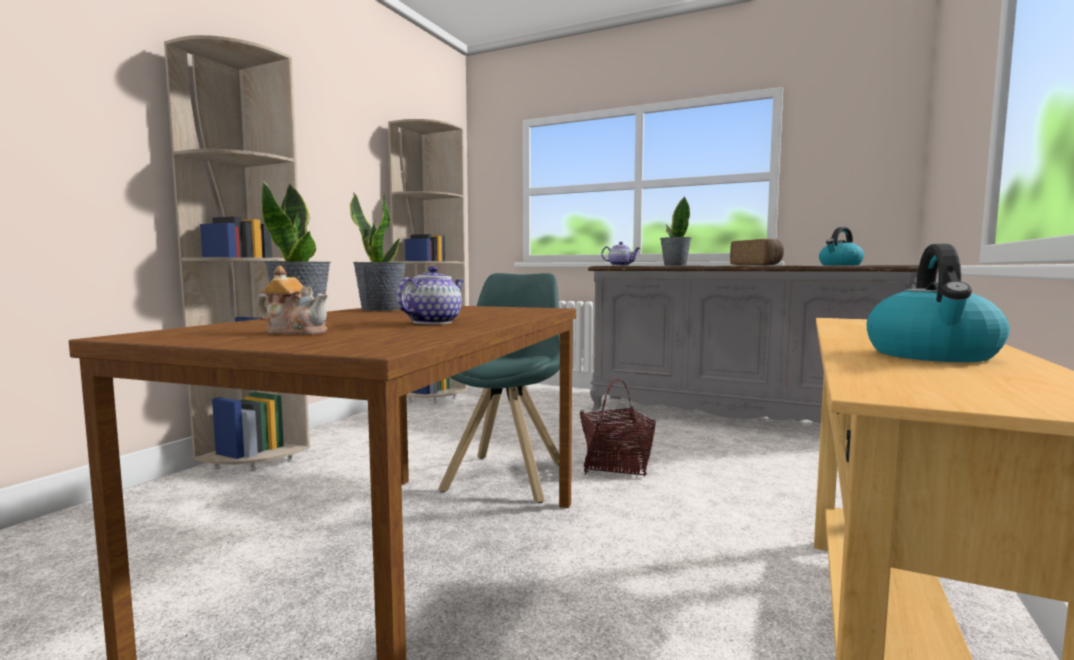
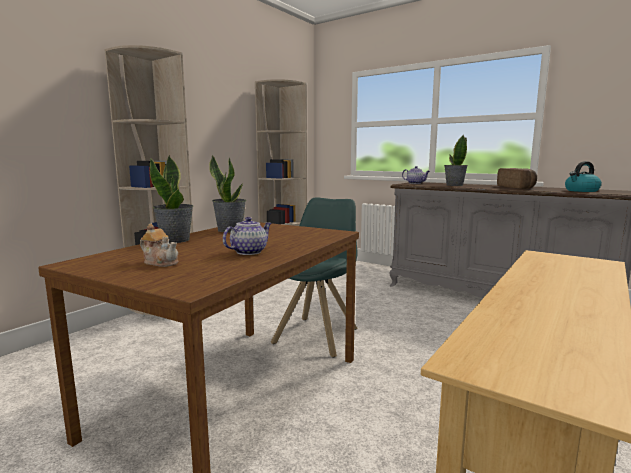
camera: 10 degrees right, 5 degrees up
(615, 466) = (393, 332): basket -> none
(932, 355) = (551, 315): kettle -> none

